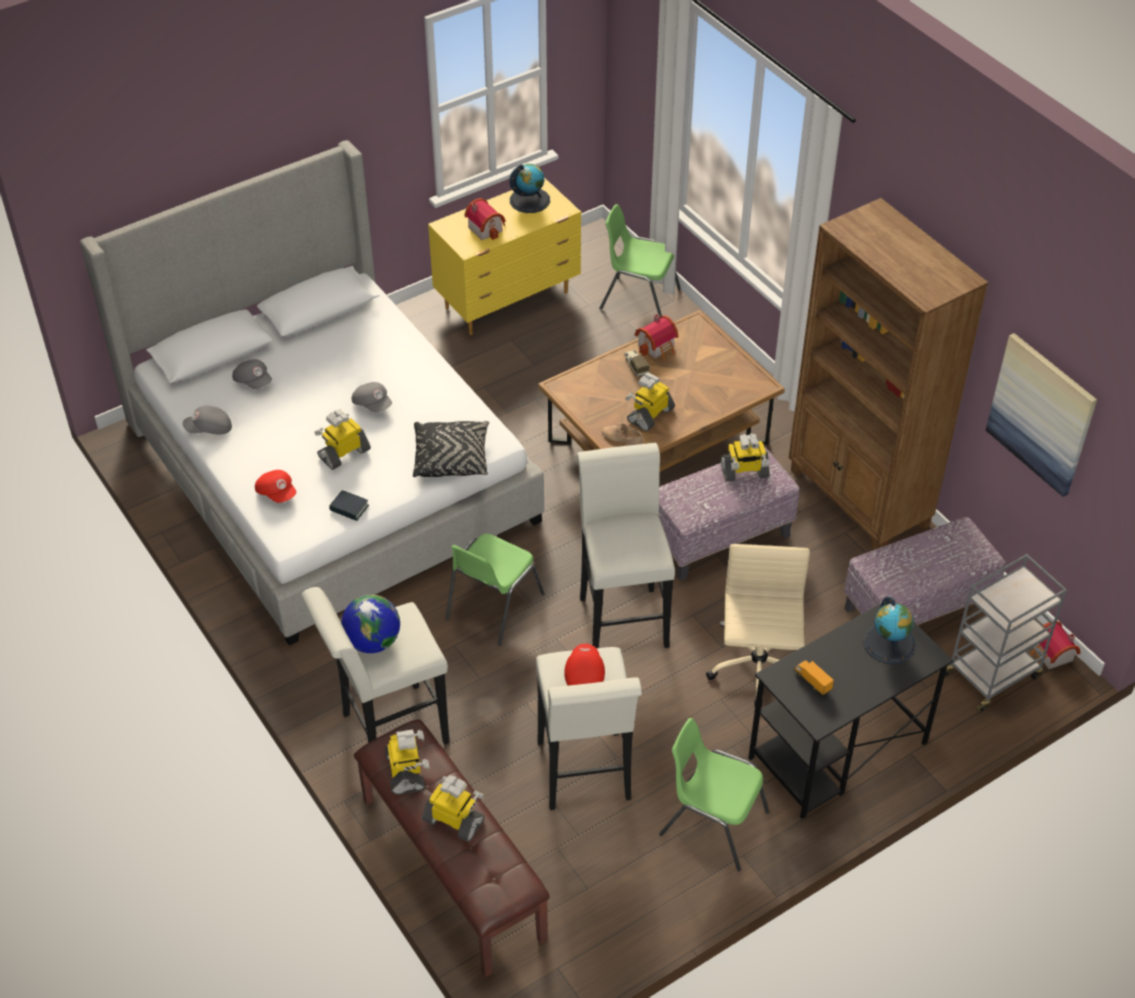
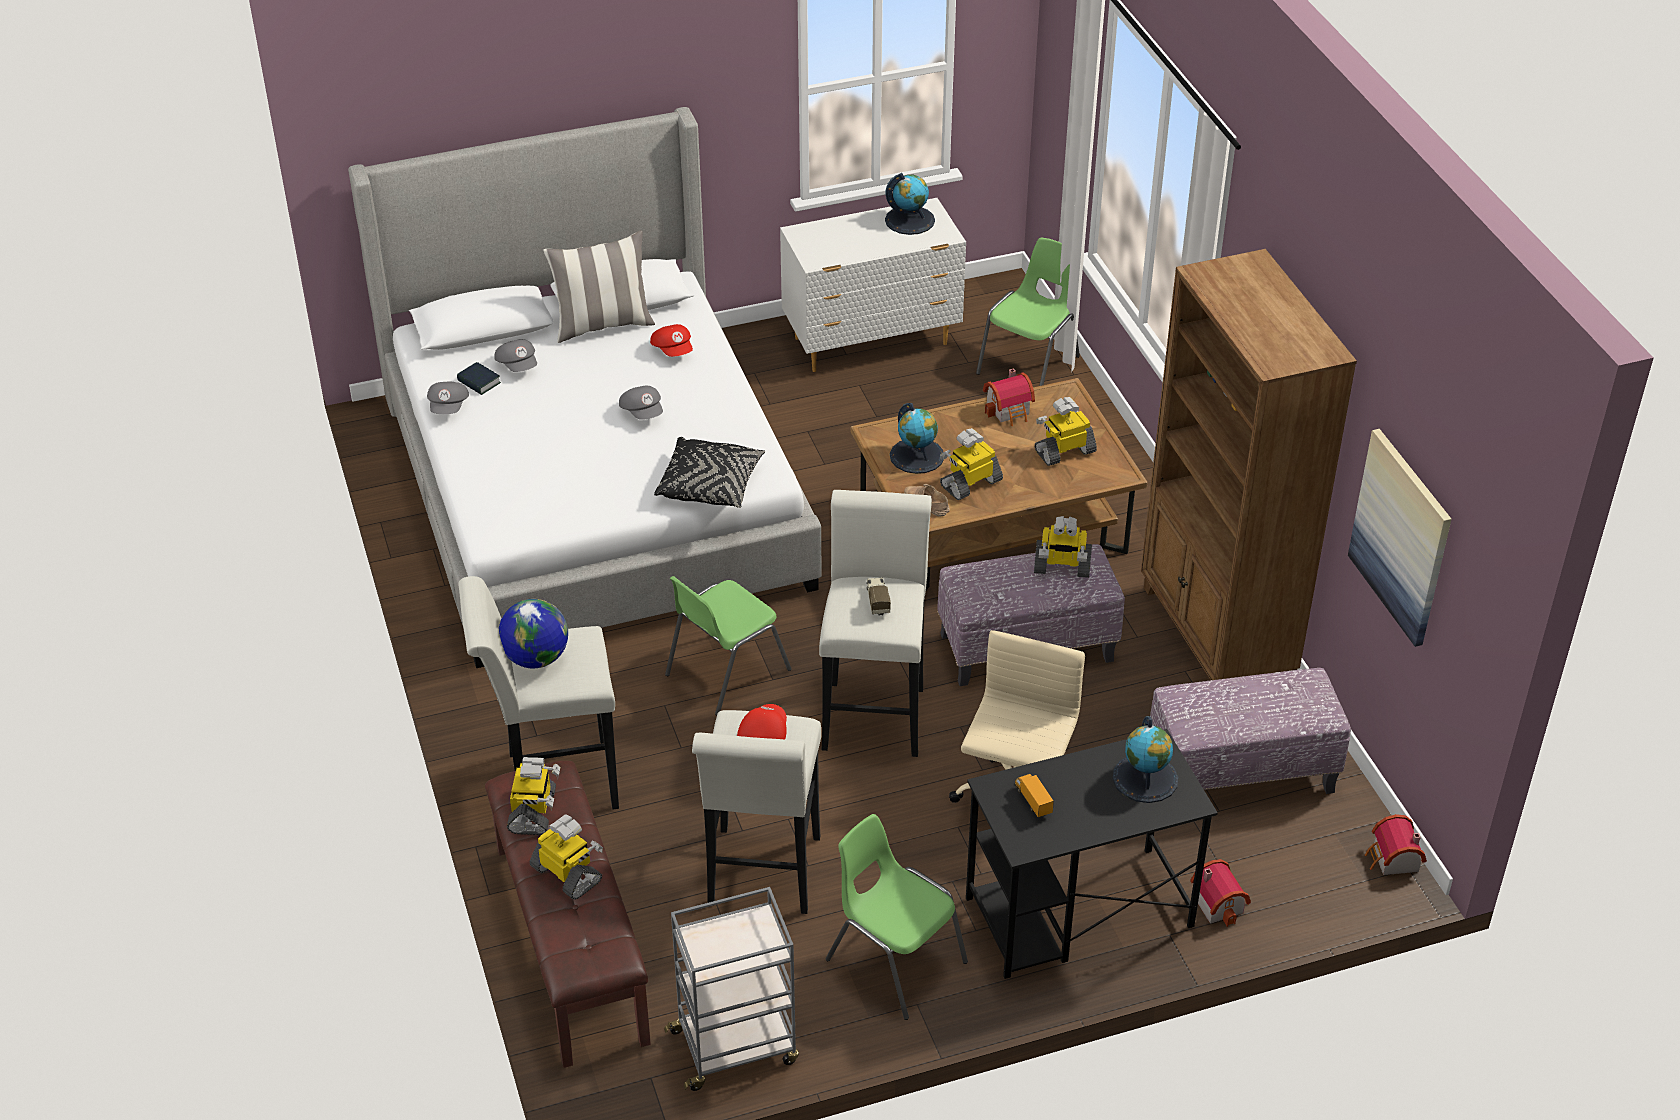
camera: 15 degrees right, 5 degrees down
(209, 429) = (449, 407): grey cap -> grey cap turned 90 degrees counterclockwise
(277, 493) = (497, 486): red cap -> red cap (673, 350)
(311, 333) = (603, 325): none -> pillow
(344, 453) = (589, 458): toy robot -> toy robot (1064, 451)
(349, 508) = (572, 517): book -> book (479, 382)
(486, 228) = (846, 242): toy house -> toy house (1220, 902)
(508, 301) = (873, 342): yellow dresser -> white dresser
(599, 399) = (917, 456): none -> globe
(635, 366) = (974, 427): toy truck -> toy truck (877, 600)
(638, 299) = (1030, 365): green chair -> green chair turned 90 degrees clockwise
(992, 674) = (1308, 866): grey cart -> grey cart (735, 1046)

